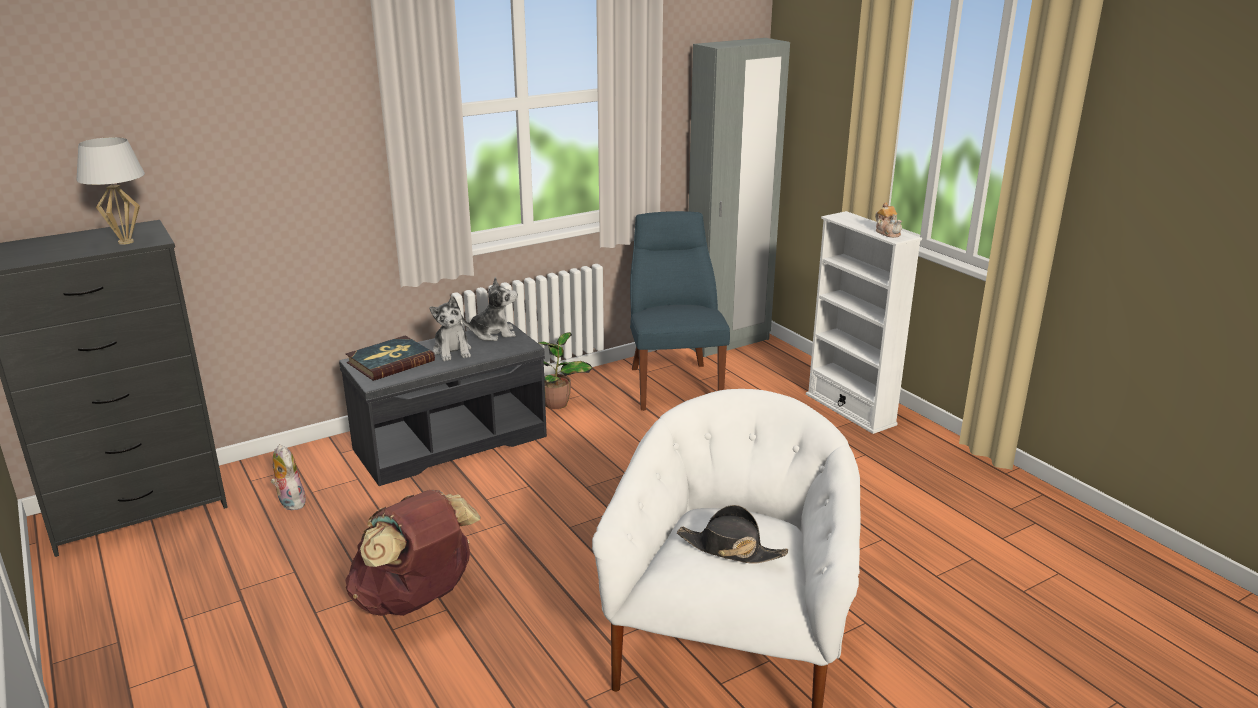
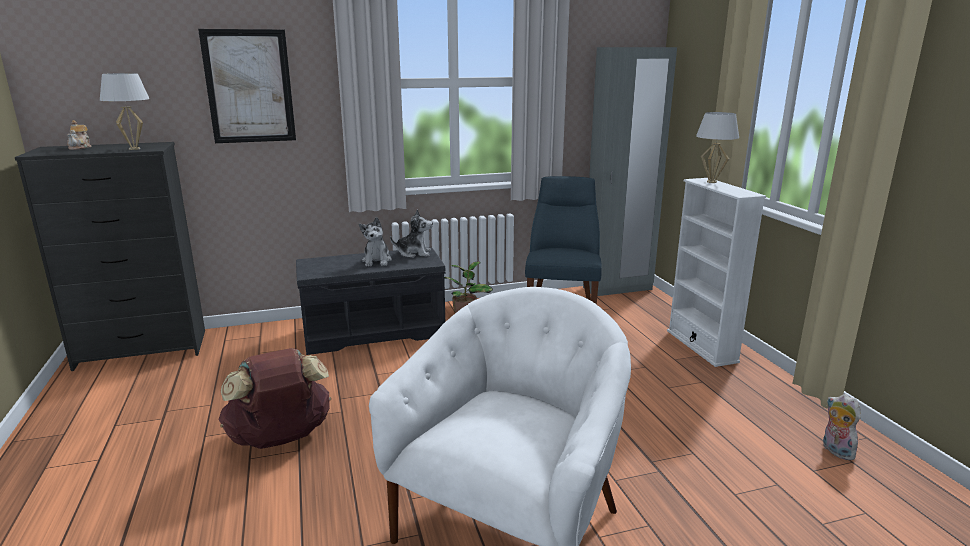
camera: 15 degrees right, 5 degrees down
(258, 133) = (249, 87): none -> picture
(289, 502) = (240, 357): plush toy -> plush toy (835, 451)
(390, 361) = (329, 263): book -> none
(730, 549) = (498, 426): black hat -> none
(855, 219) = (712, 182): none -> white table lamp
(888, 233) = (735, 191): teapot -> teapot (80, 147)

